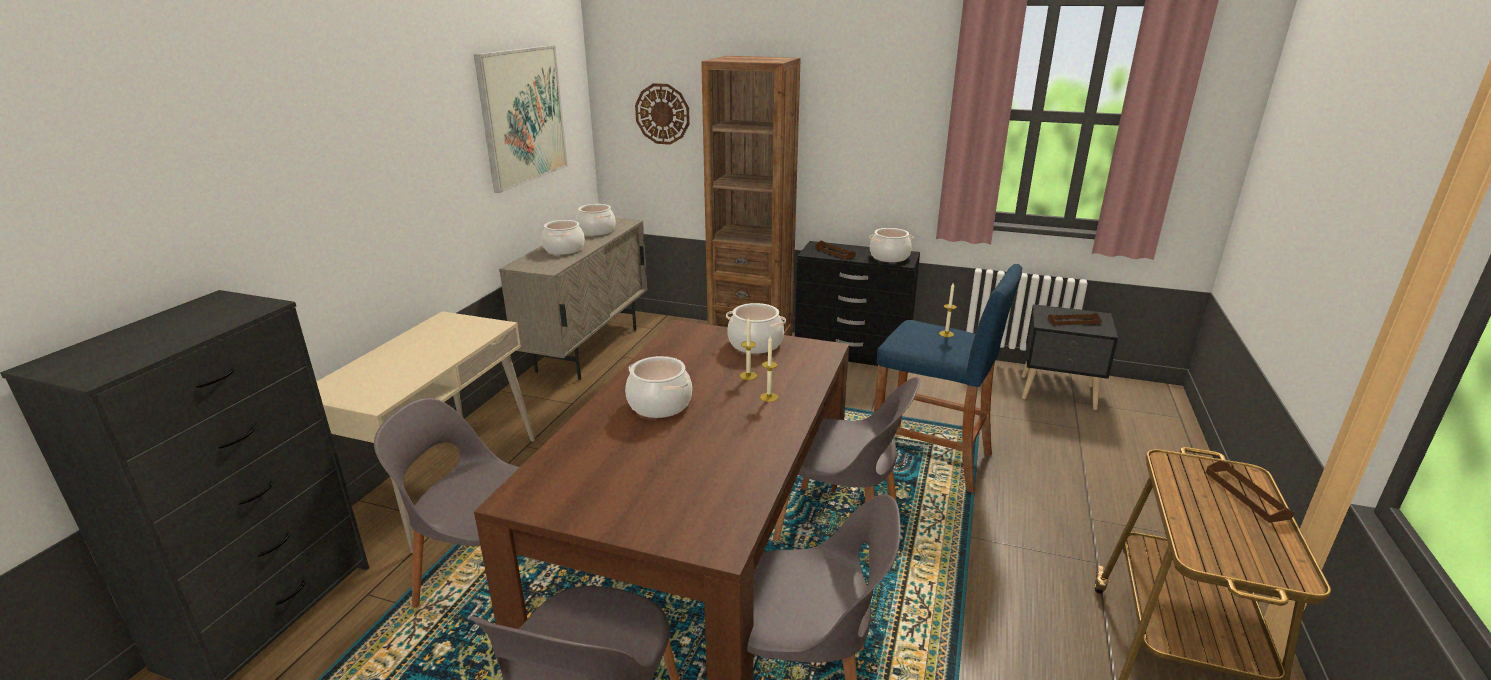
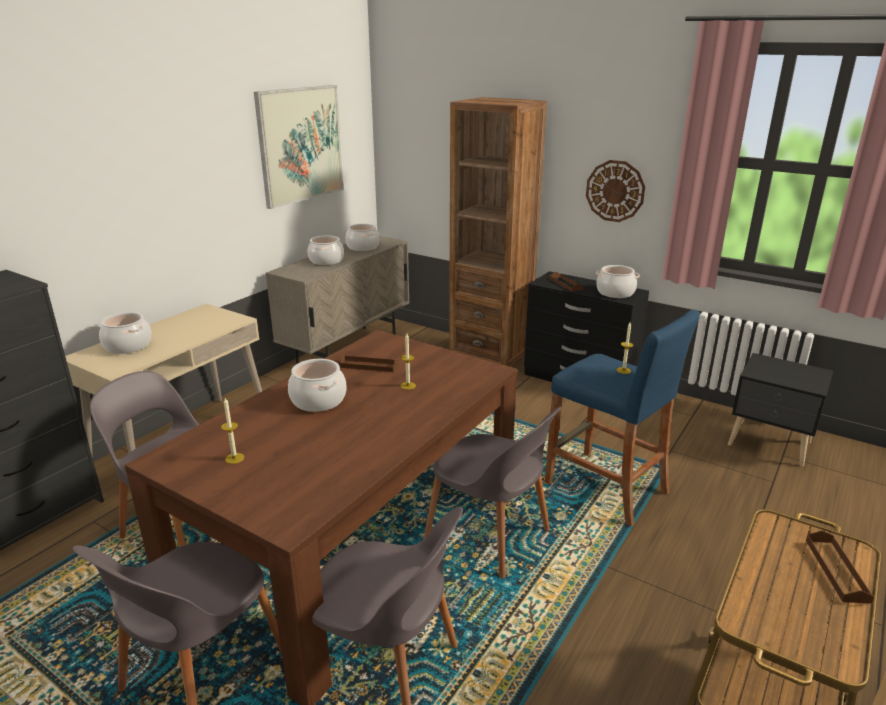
camera: 15 degrees right, 0 degrees up
(662, 114) = (430, 147): wall clock -> wall clock (615, 191)
(756, 343) = (433, 358): cooking pot -> cooking pot (128, 346)
(769, 397) = (413, 406): candle -> candle (234, 458)
(1073, 321) = (786, 374): brown tray -> brown tray (368, 366)

